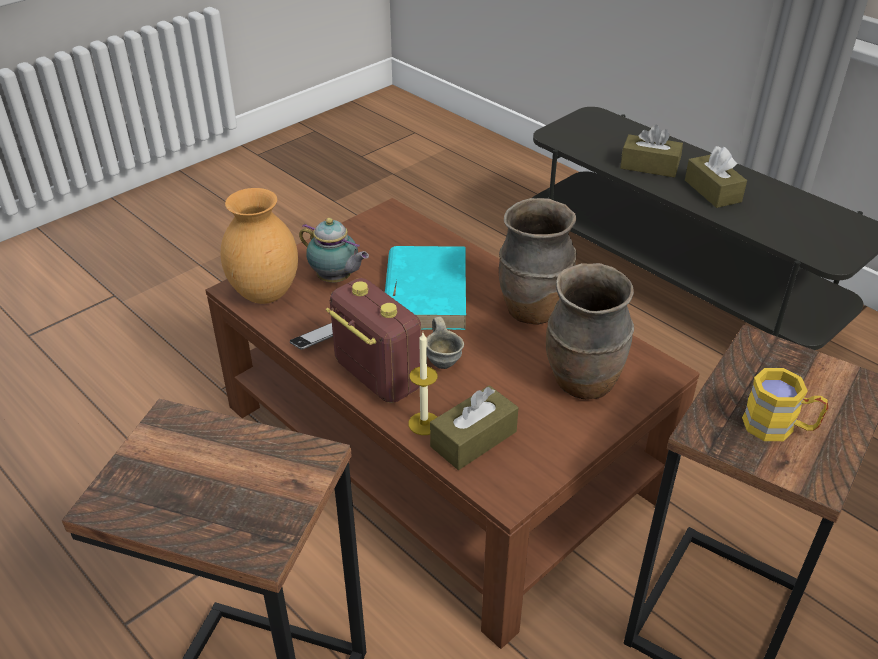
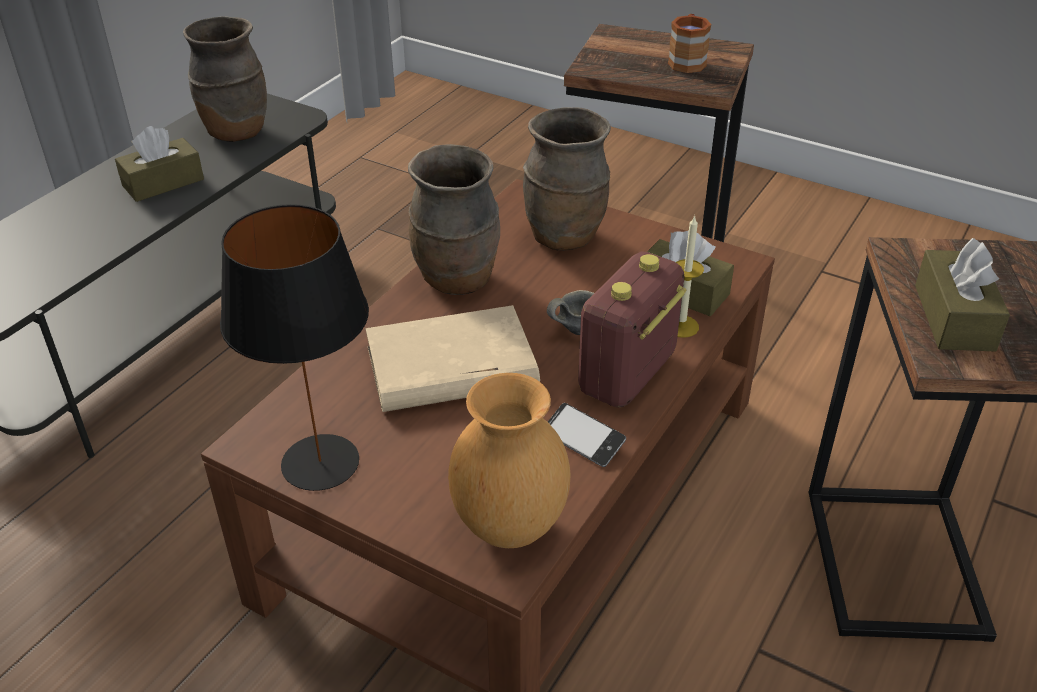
camera: 105 degrees left, 0 degrees up
(336, 280) = (448, 459): teapot -> none
(361, 235) = (322, 462): none -> black table lamp
(425, 292) = (449, 368): turquoise book -> beige book
(649, 166) = (96, 228): brown tissue box -> brown tissue box (954, 317)
(779, 427) = (687, 60): yellow mug -> brown mug
(800, 225) = (236, 132): none -> brown vase

